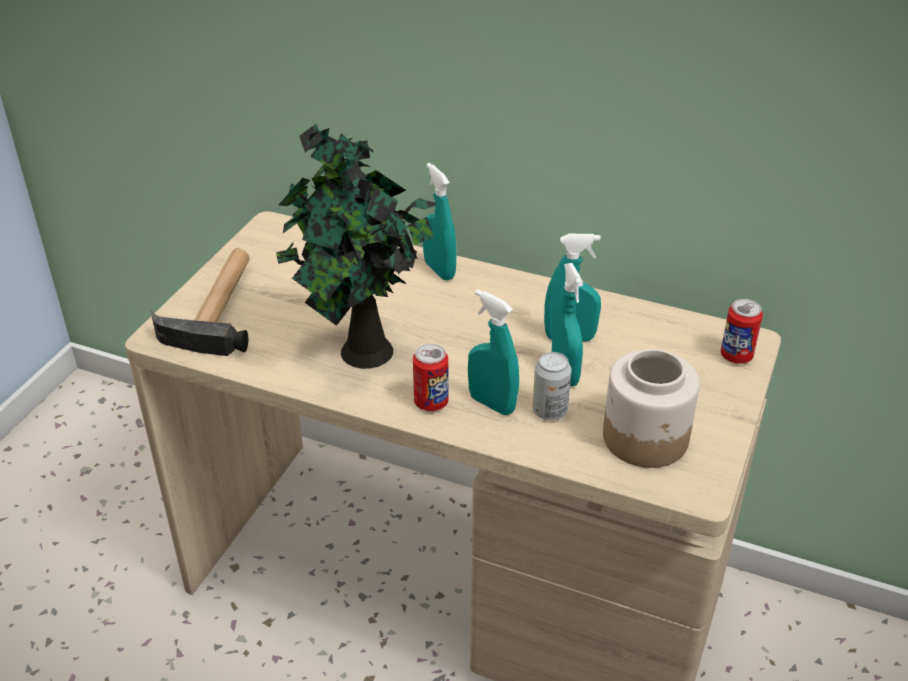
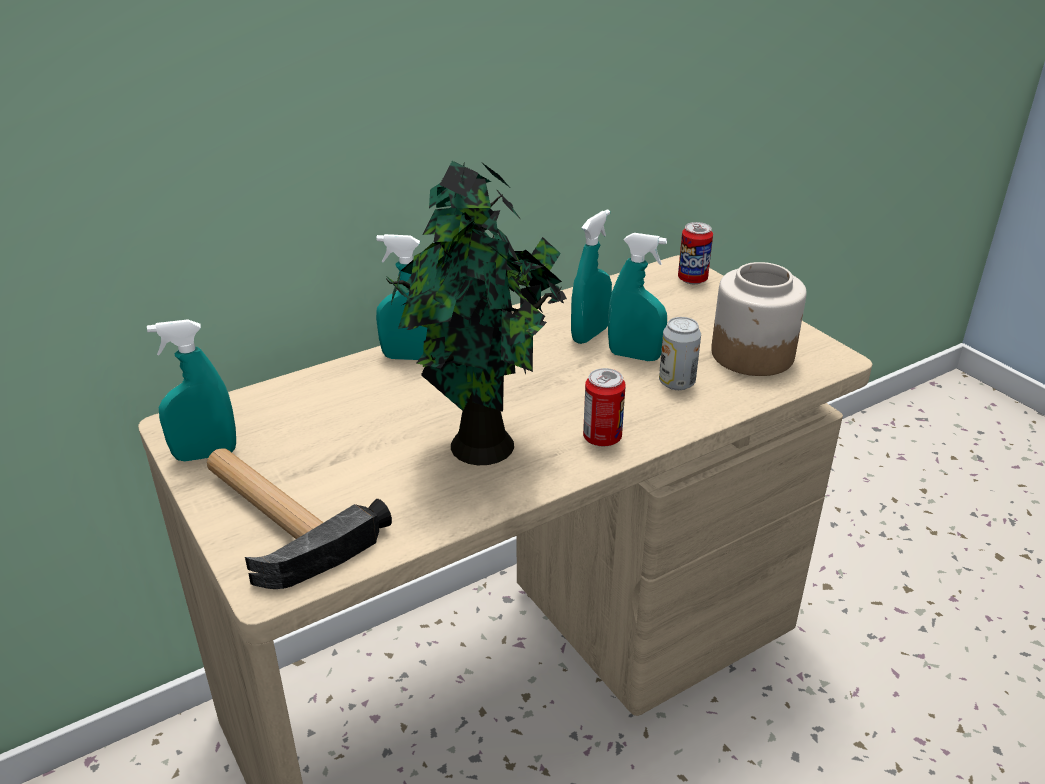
camera: 55 degrees left, 5 degrees down
(492, 404) = (638, 407): turquoise spray bottle -> turquoise spray bottle (205, 455)

